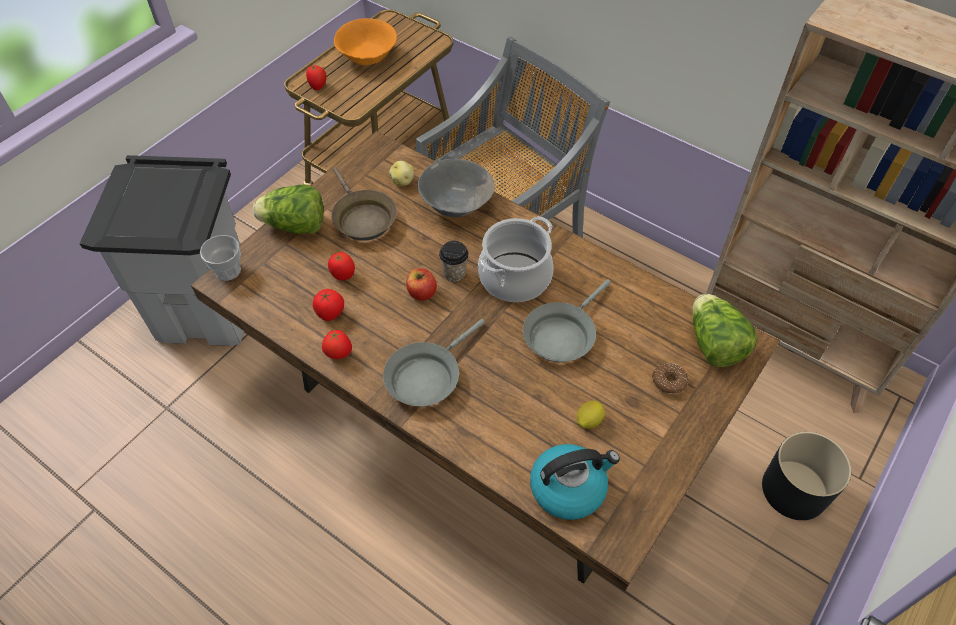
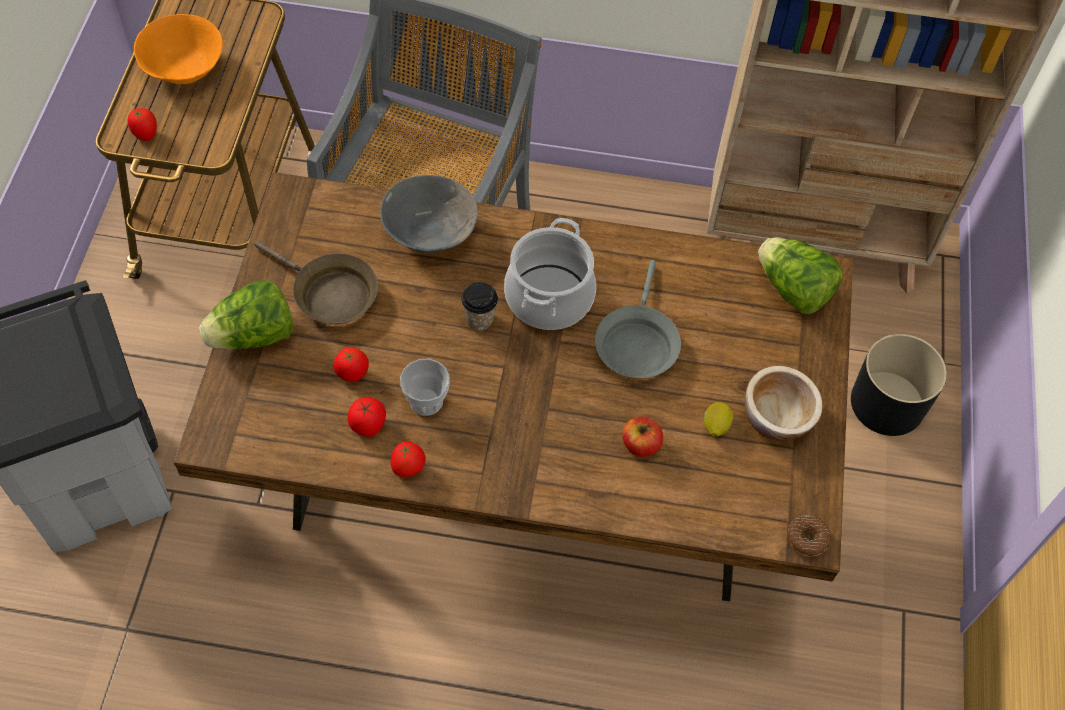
camera: 30 degrees left, 5 degrees up
(228, 271) = (208, 425): cup -> cup (426, 401)
(403, 181) = (348, 227): potato -> none
(422, 293) = (457, 358): apple -> apple (640, 445)
(426, 376) = (521, 451): grey frying pan -> none
(569, 488) = (734, 504): kettle -> none
(644, 435) = (777, 416): none -> bowl
(669, 382) = (771, 349): donut -> donut (807, 538)

